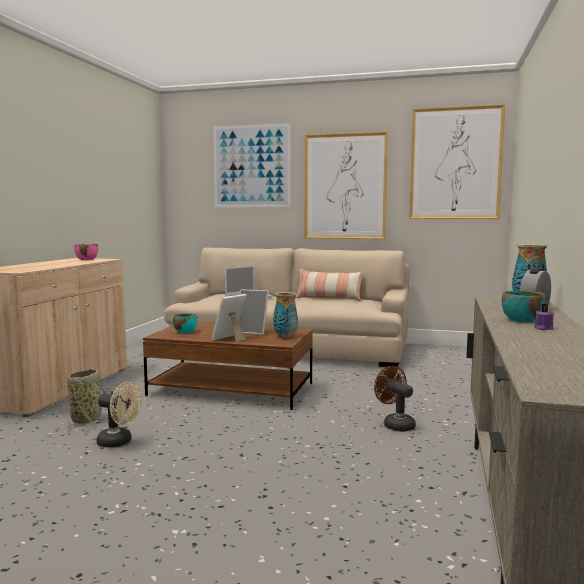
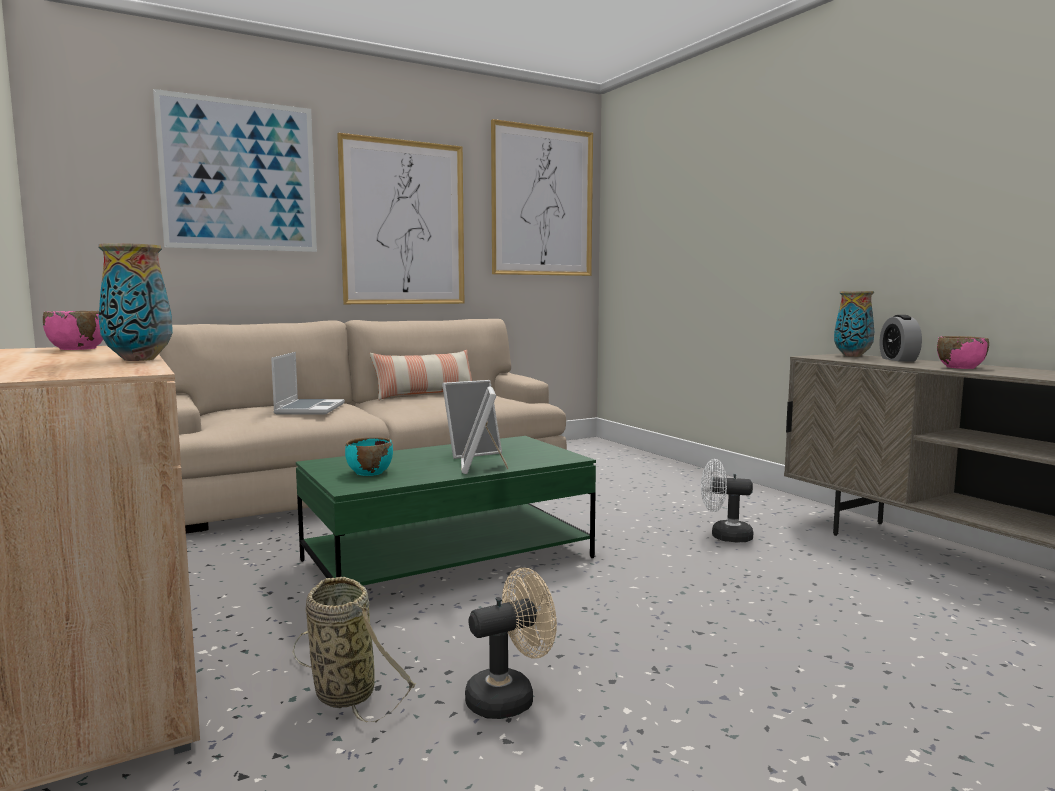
camera: 45 degrees left, 0 degrees up
(231, 389) = (448, 559): brown coffee table -> green coffee table
(285, 336) = (535, 449): vase -> vase (140, 359)
(395, 424) = (724, 536): brown fan -> white fan
(522, 320) = (960, 367): turquoise bowl -> pink bowl
(542, 328) = (1014, 370): purple candle -> none

